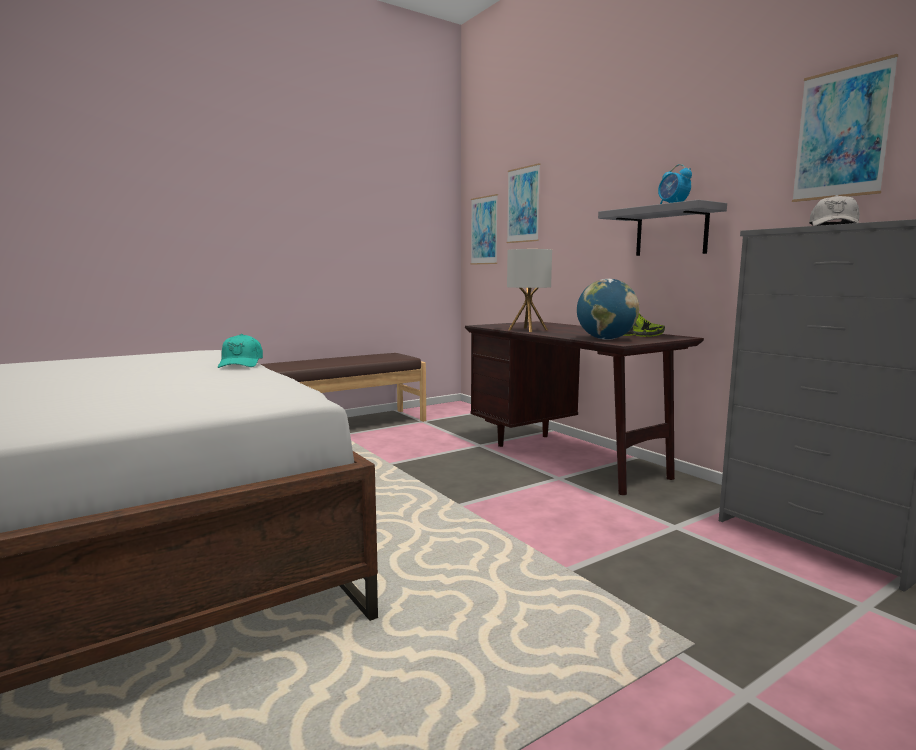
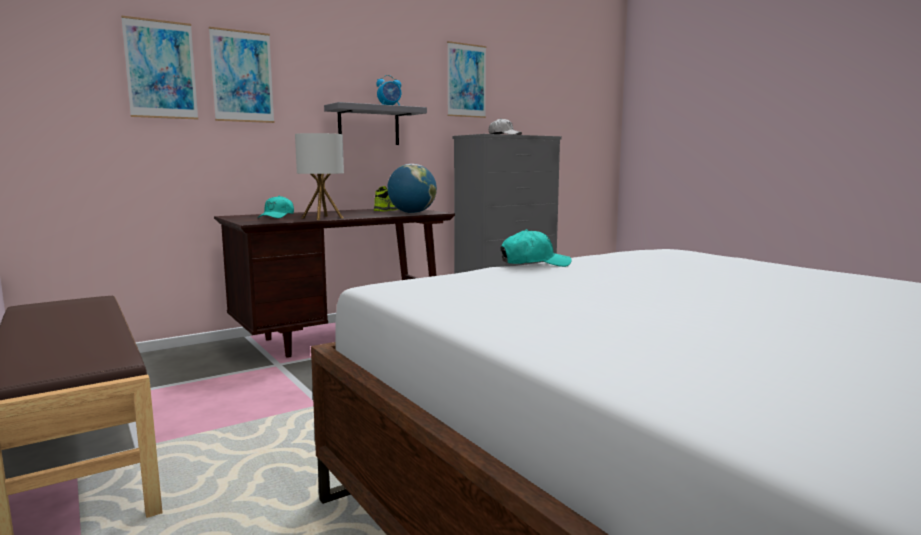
camera: 90 degrees left, 0 degrees up
(484, 230) = (62, 92): picture -> picture (242, 76)
(537, 325) = (277, 216): none -> turquoise cap

